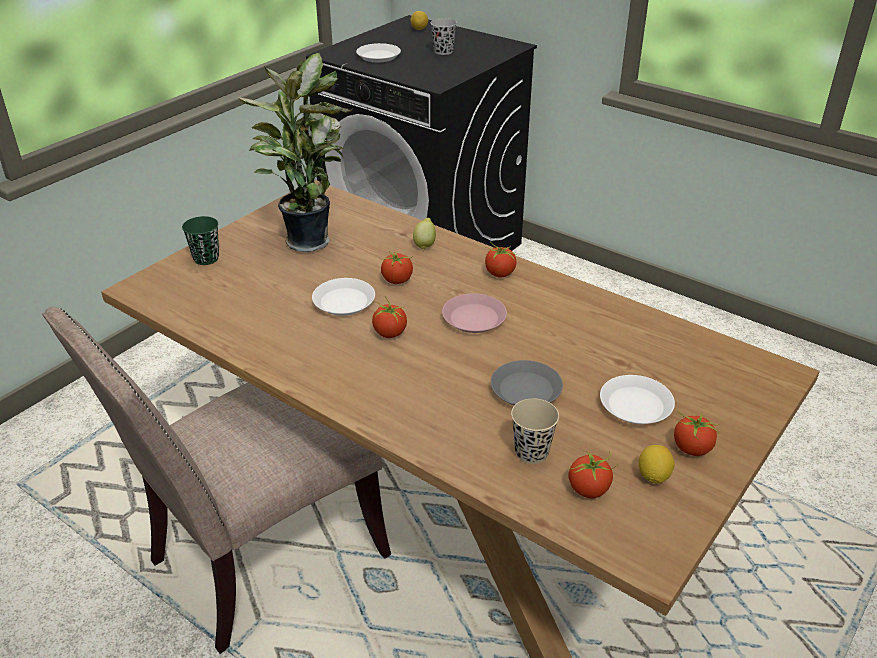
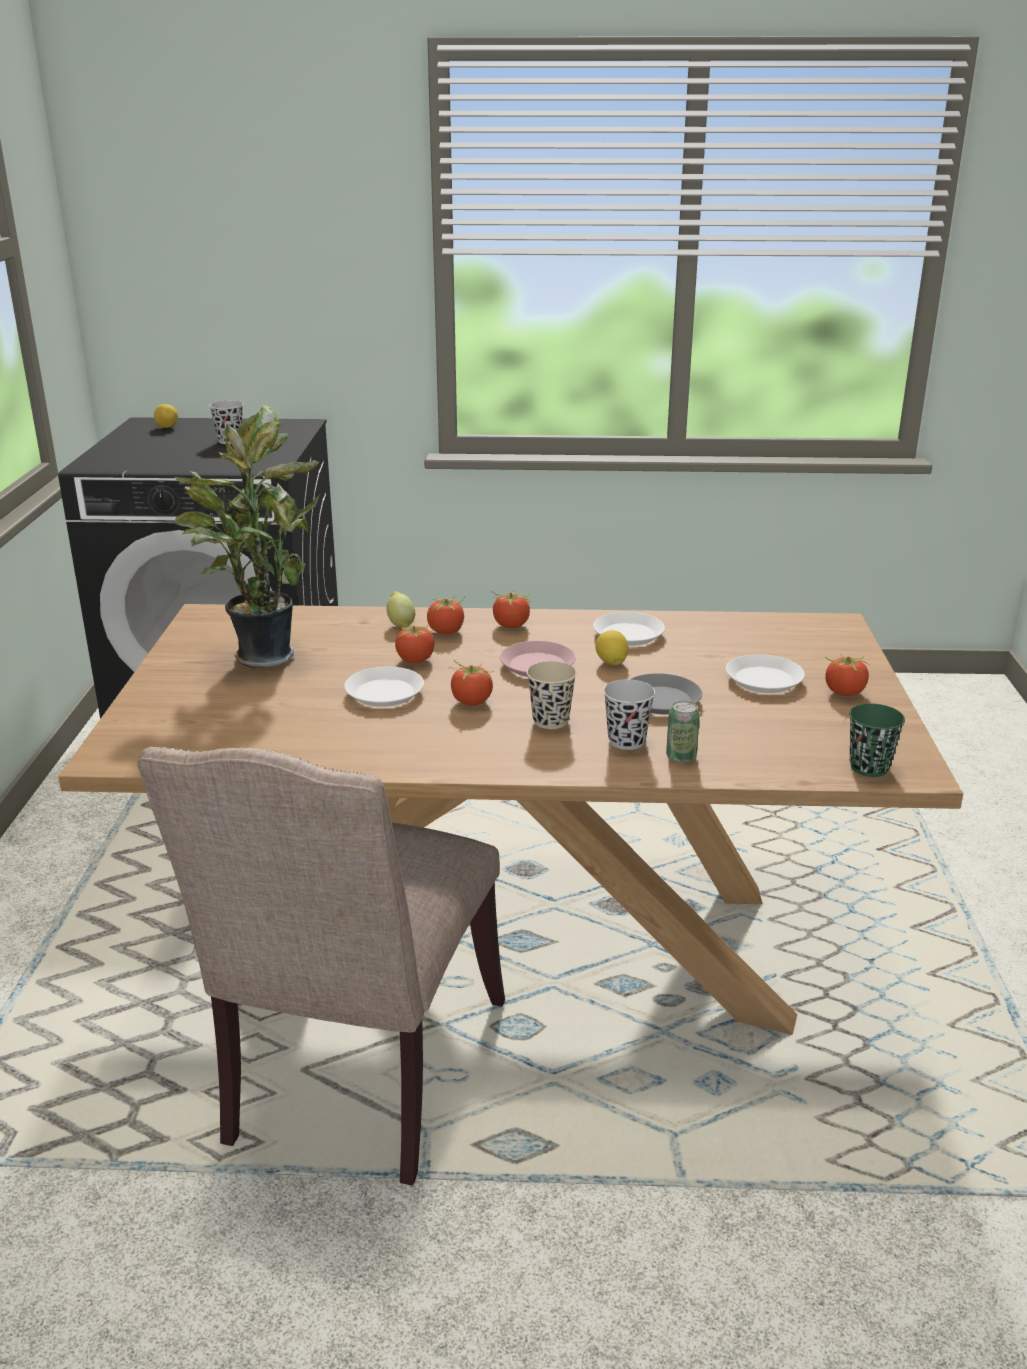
camera: 35 degrees left, 10 degrees down
(206, 258) = (158, 706): green cup -> green cup (869, 767)
(378, 56) = (157, 458): white plate -> white plate (627, 634)
(453, 417) = (626, 741): none -> black cup
(475, 450) = (681, 757): none -> can
(531, 452) = (729, 740): beige cup -> beige cup (550, 721)
(589, 489) = (808, 747): tomato -> tomato (446, 631)
(653, 476) = (842, 720): lemon -> lemon (611, 662)

